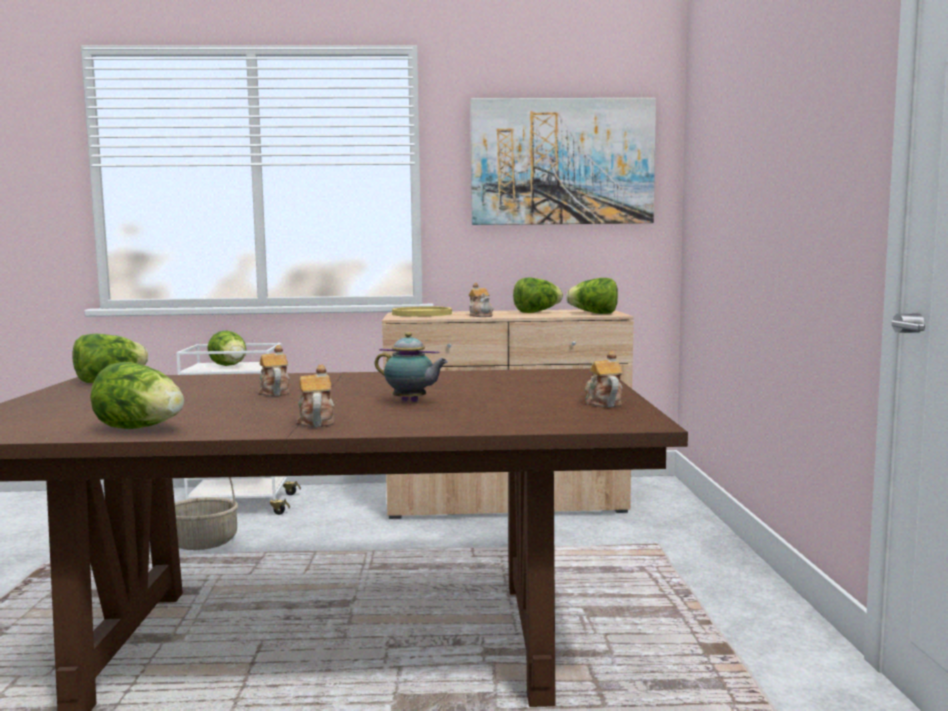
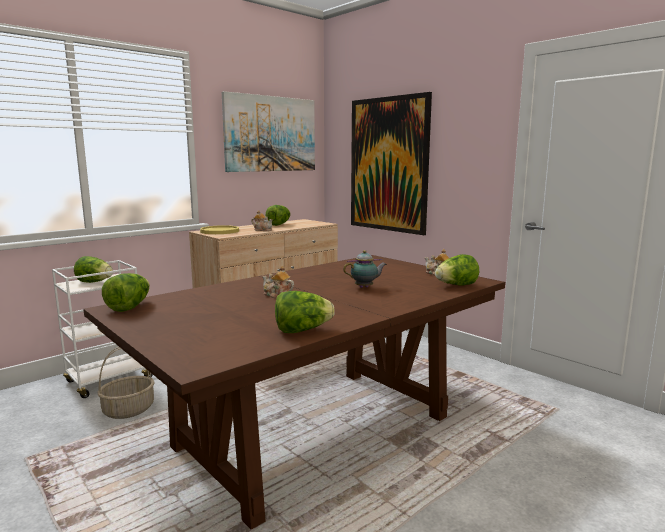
camera: 40 degrees left, 5 degrees up
(316, 422) = (368, 307): teapot -> none
(594, 313) = (313, 223): lettuce -> lettuce (456, 285)
(739, 203) = (388, 165): none -> picture

